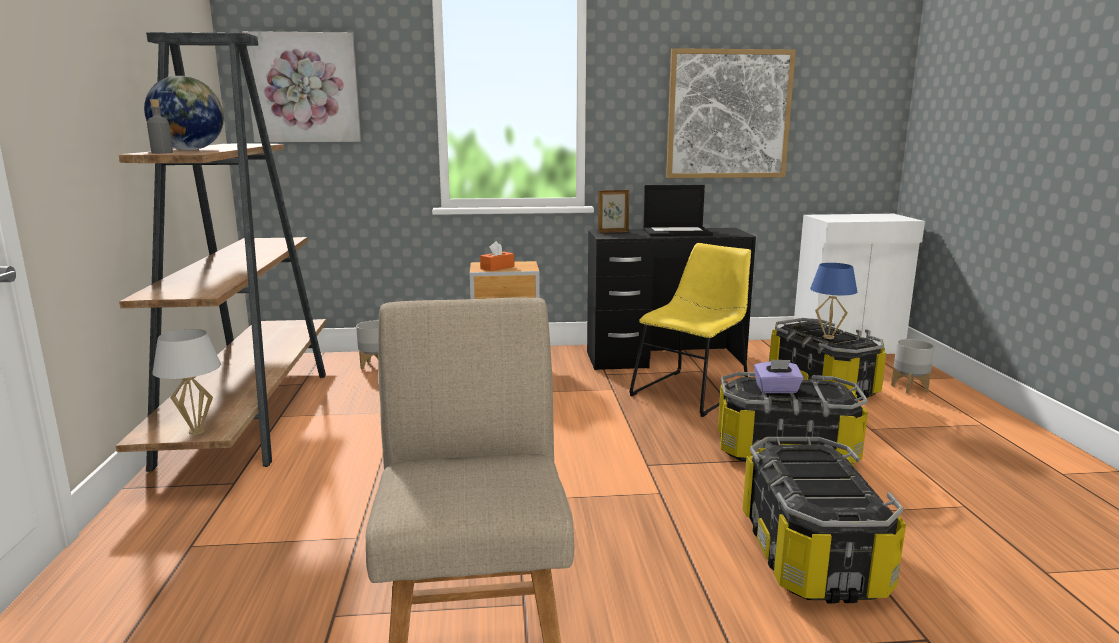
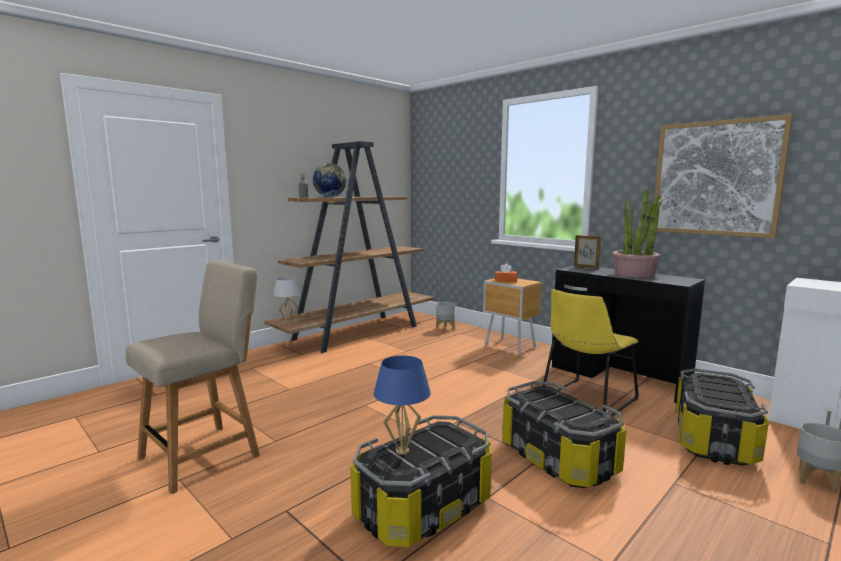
camera: 50 degrees right, 5 degrees down
(304, 88) = (441, 167): picture -> none
(677, 232) = (634, 274): laptop -> potted plant
(692, 391) = (586, 401): yellow chair -> yellow chair turned 135 degrees clockwise
(777, 390) = (551, 402): purple tissue box -> none
(828, 337) = (714, 392): blue table lamp -> blue table lamp (402, 451)

